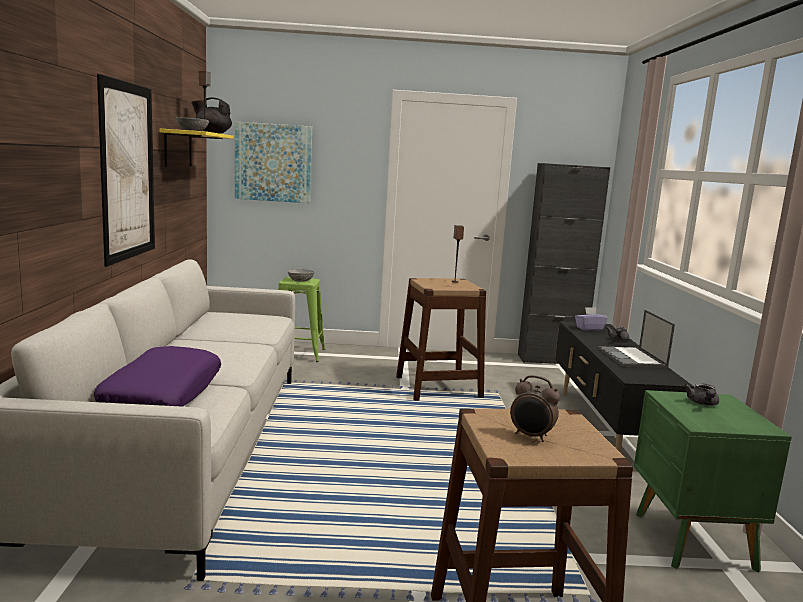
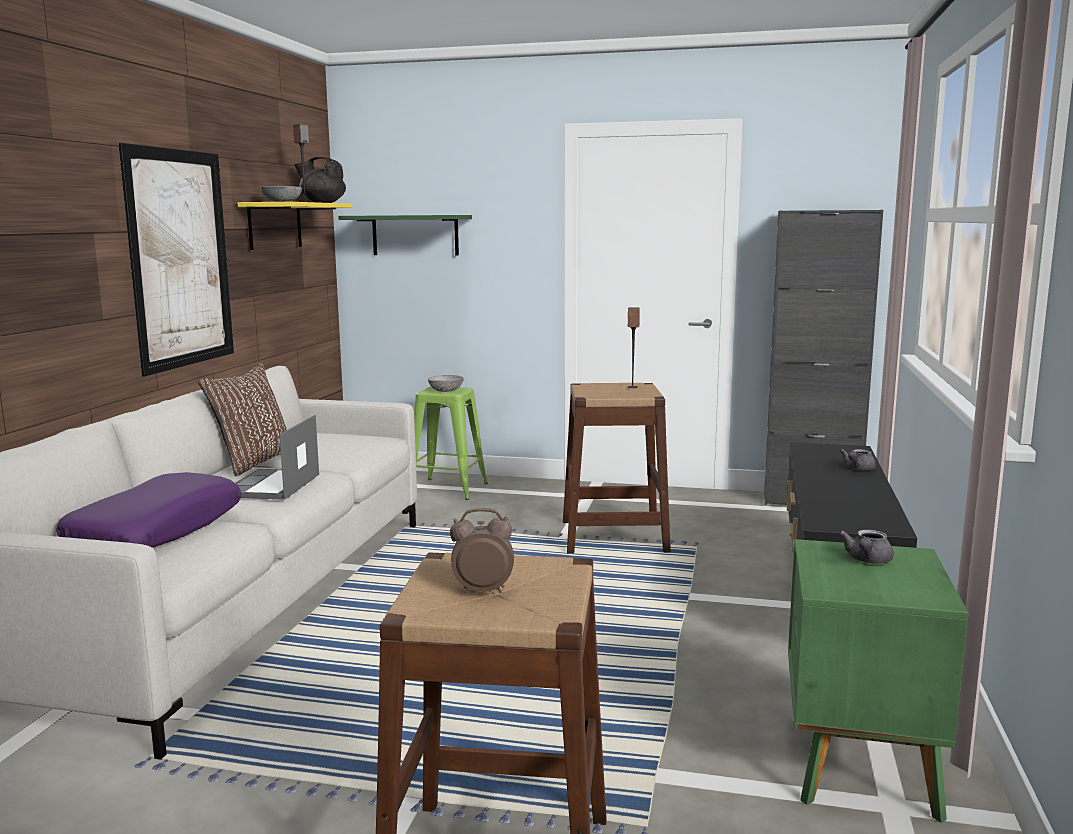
camera: 15 degrees right, 0 degrees up
(191, 336) = (253, 462): none -> brown pillow
(273, 162) = (415, 235): picture -> green shelf
(531, 436) = (483, 590): alarm clock -> alarm clock turned 135 degrees clockwise
(589, 328) = (827, 452): purple tissue box -> none
(632, 358) = (854, 495): laptop -> laptop (271, 486)

